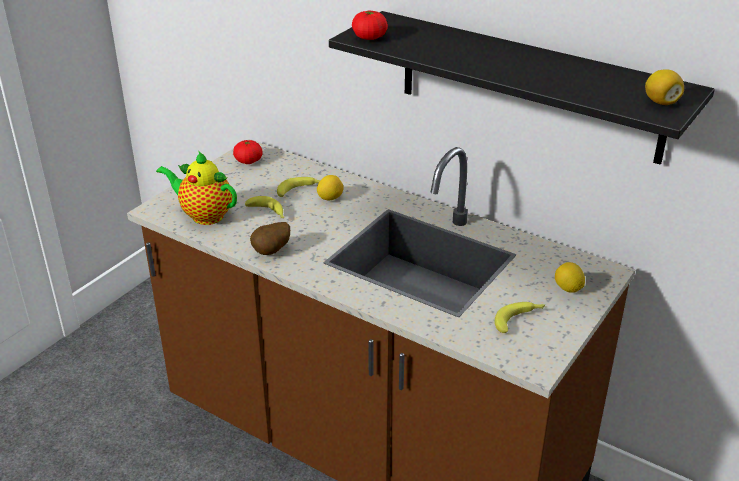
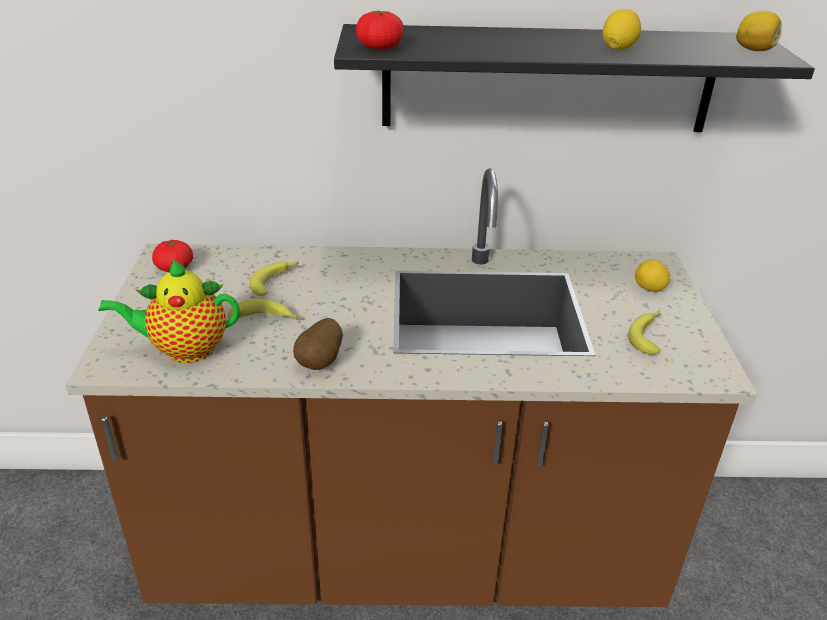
camera: 35 degrees left, 0 degrees up
(330, 198) = (320, 279): lemon -> lemon (618, 48)

